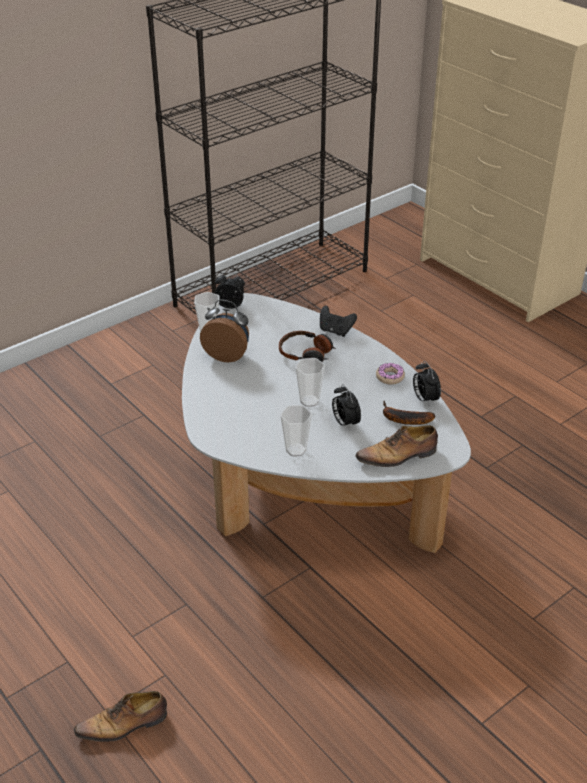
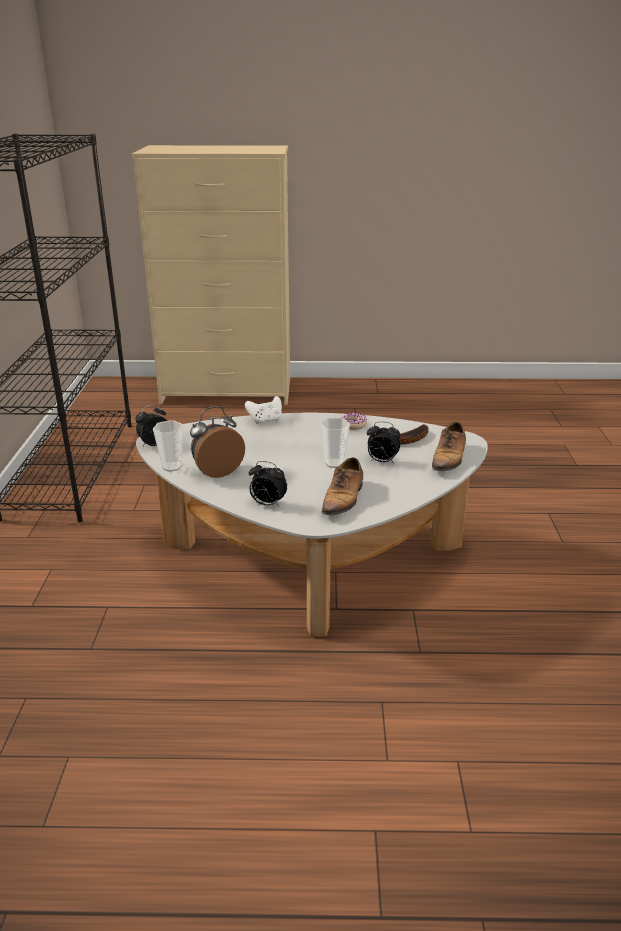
camera: 50 degrees left, 10 degrees down
(124, 725) = (499, 825): shoe -> shoe (343, 499)
(296, 450) = (387, 493): cup -> none
(306, 354) = (274, 441): headphones -> none
(335, 331) = (265, 420): black game controller -> white game controller
(424, 399) = (397, 424): alarm clock -> alarm clock (267, 504)

